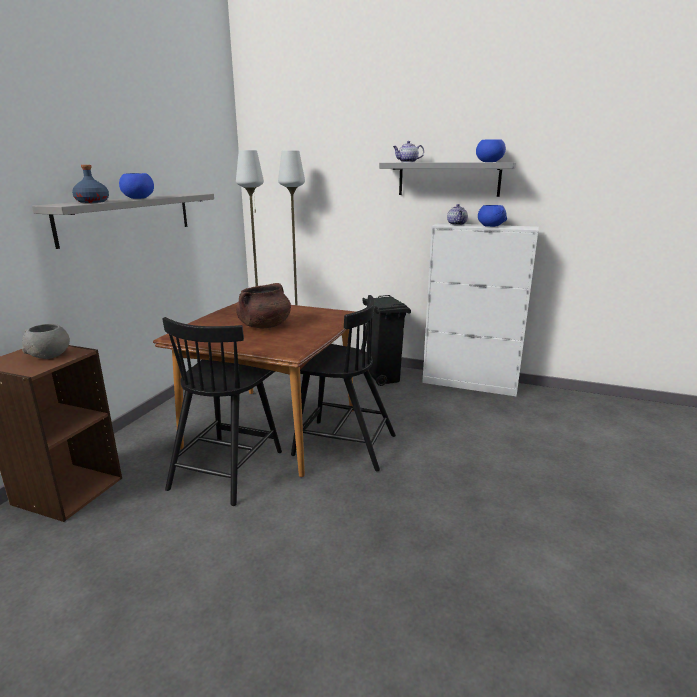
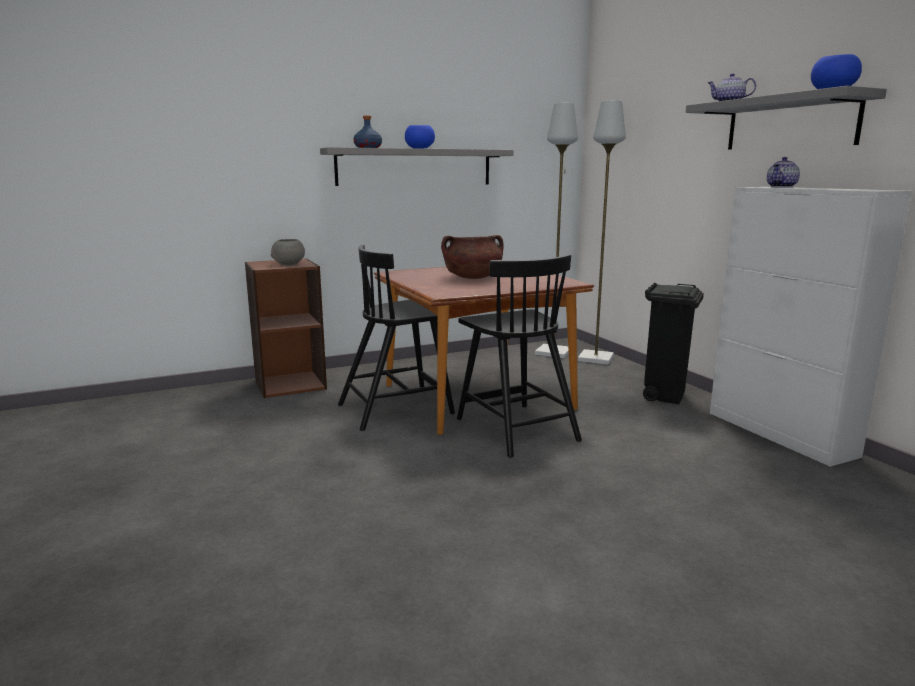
camera: 45 degrees right, 5 degrees down
(490, 226) = (822, 188): blue bowl -> none

